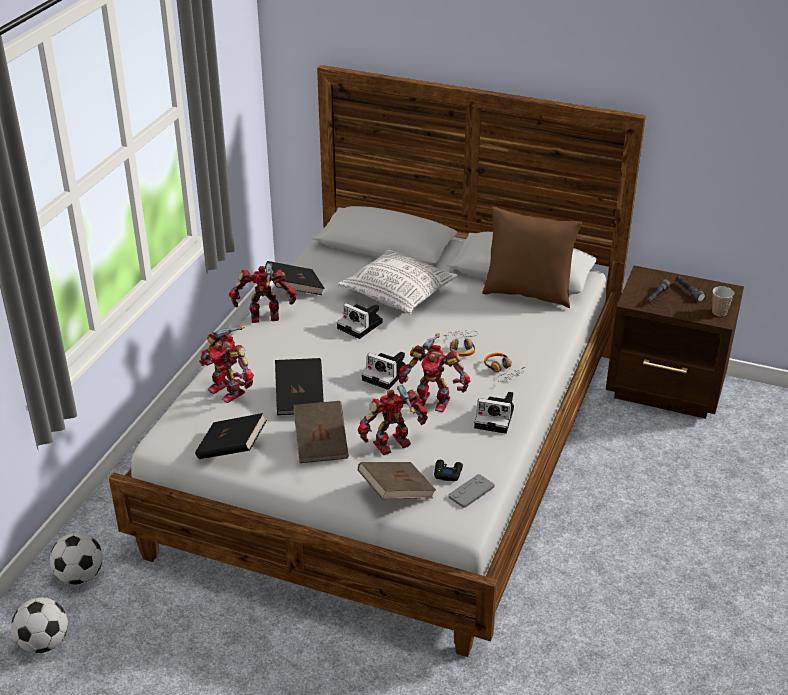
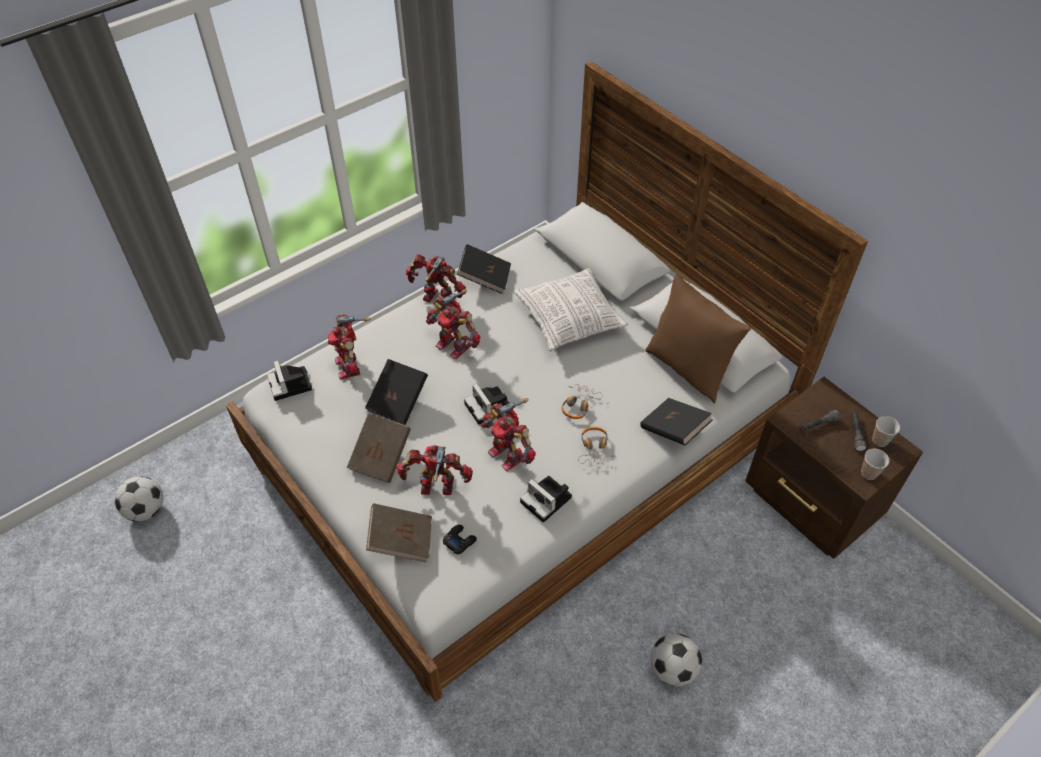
camera: 30 degrees right, 15 degrees up
(80, 576) = (207, 462): football -> football (672, 669)
(232, 449) = (309, 429): black book -> black book (674, 430)
(313, 344) = (454, 345): none -> toy robot
(361, 326) = (509, 342): camera -> camera (291, 385)
(471, 492) = (463, 572): grey game controller -> none
(709, 290) = (879, 441): none -> cup

